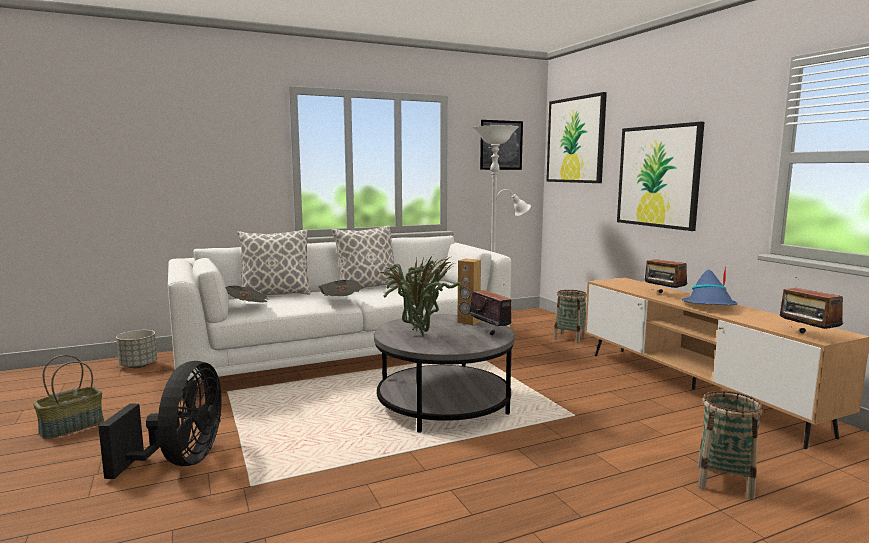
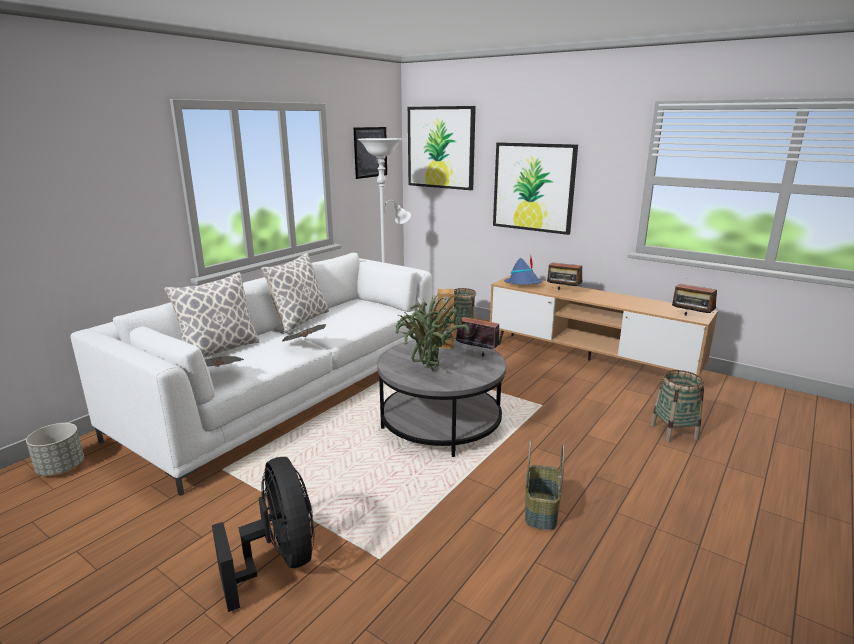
camera: 30 degrees left, 10 degrees up
(71, 427) = (89, 572): basket -> basket (542, 511)
(709, 306) = (605, 298): blue hat -> blue hat (523, 284)

